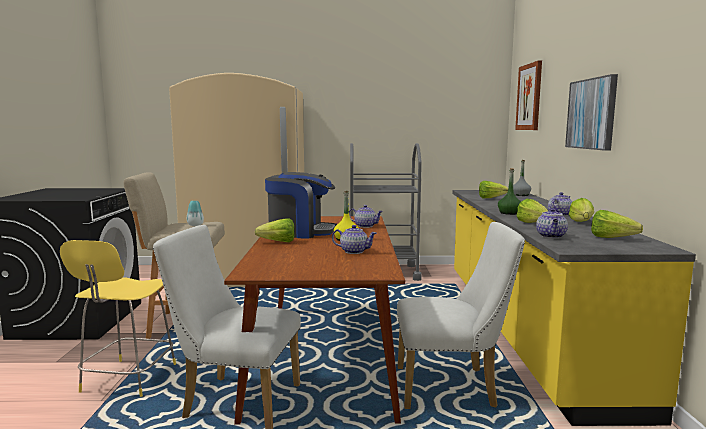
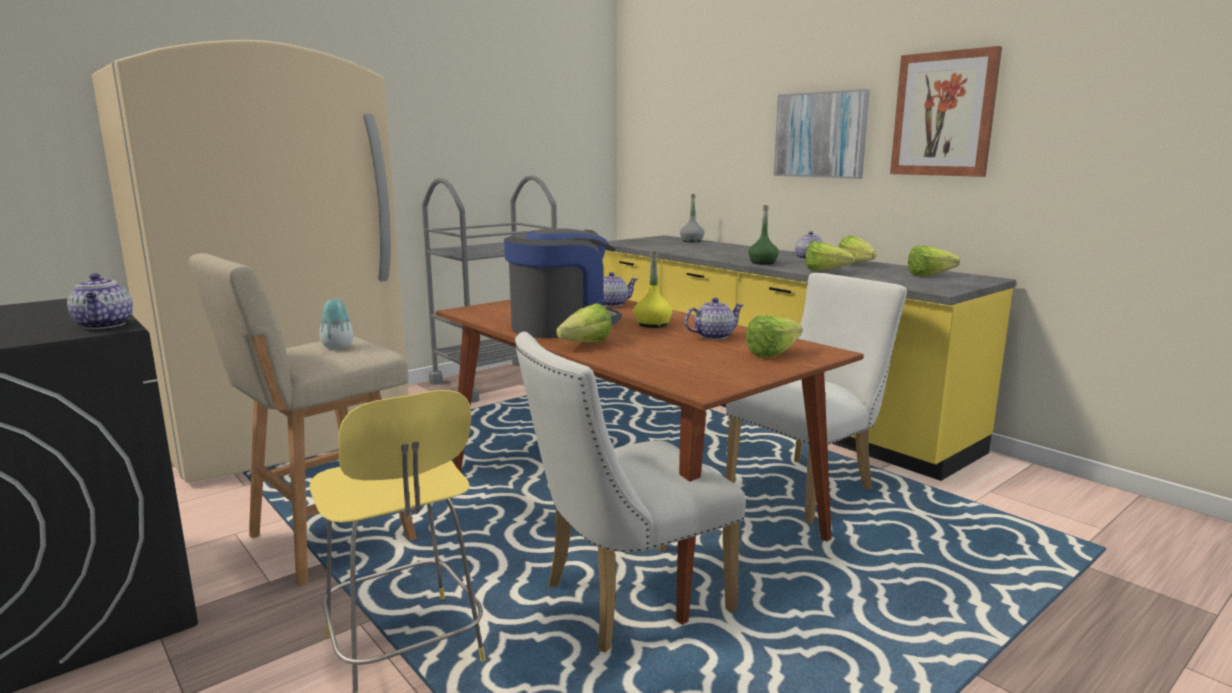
camera: 40 degrees left, 5 degrees up
(493, 198) = (681, 248): lettuce -> lettuce (777, 353)
(529, 97) = (673, 109): picture -> picture (944, 114)
(551, 236) = (886, 281): teapot -> teapot (105, 325)

